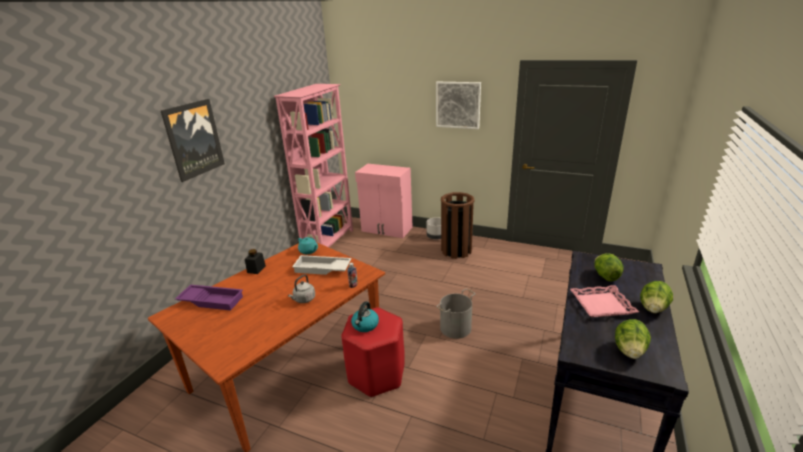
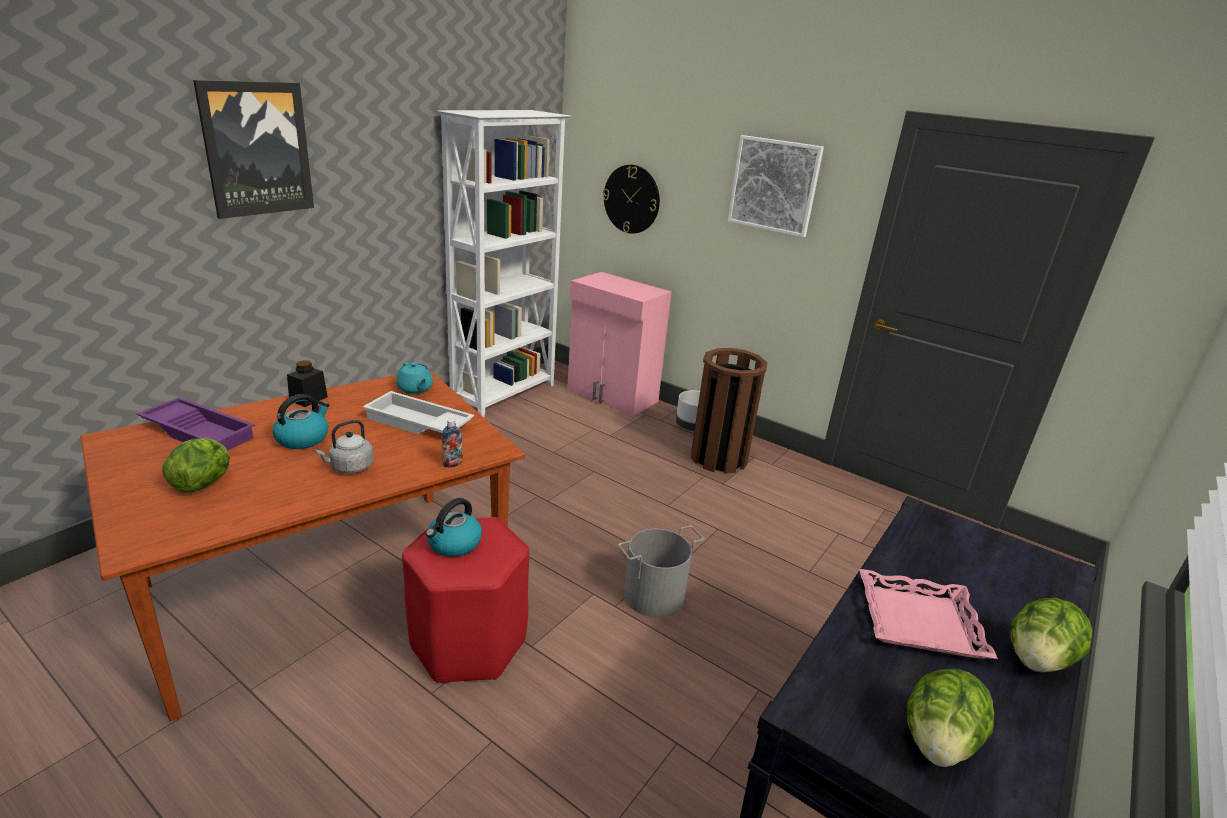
camera: 10 degrees right, 0 degrees up
(269, 291) = (303, 438): none -> kettle
(329, 241) = (505, 394): pink bookcase -> white bookcase
(379, 122) = (631, 199): none -> wall clock
(605, 276) = (955, 563): lettuce -> lettuce (203, 483)

